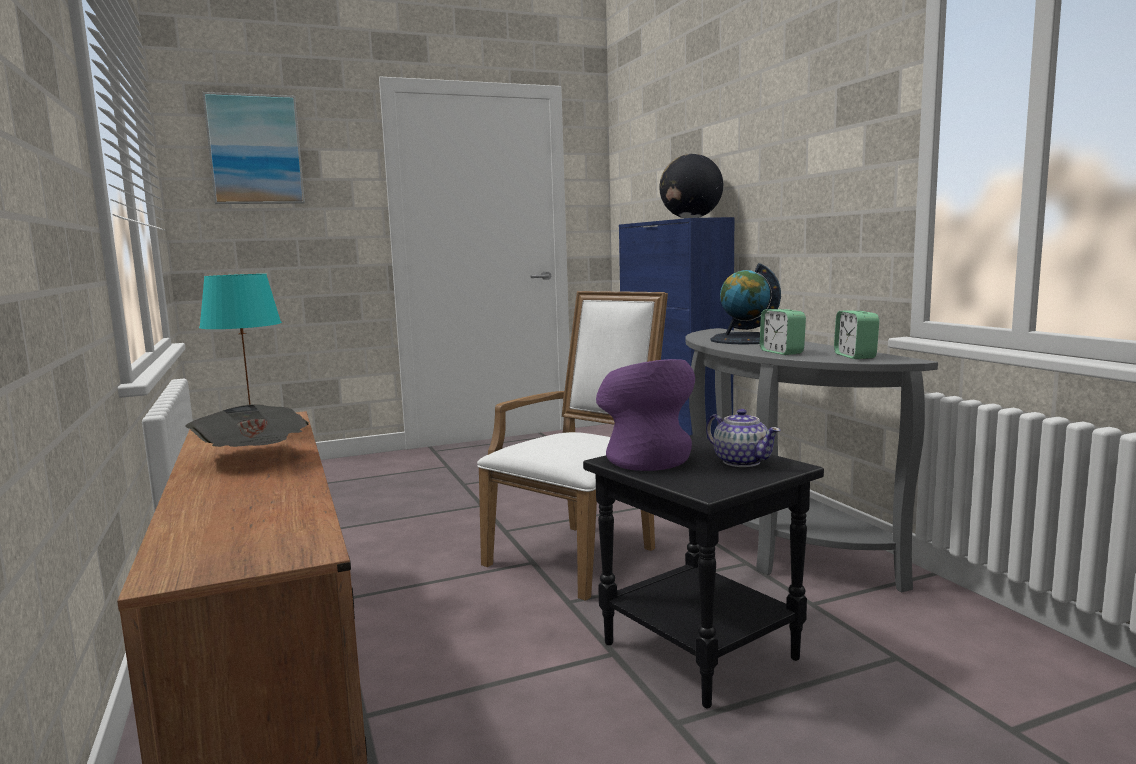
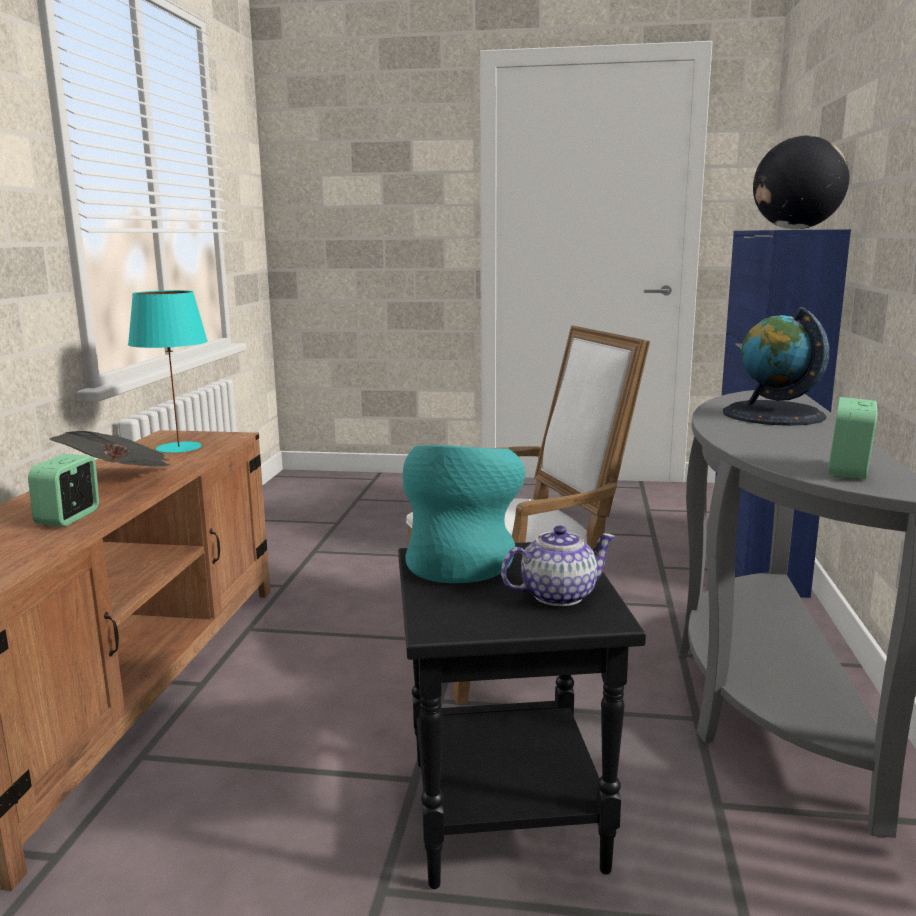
camera: 30 degrees right, 5 degrees up
(255, 150) = (347, 143): picture -> none
(645, 458) = (461, 562): purple vase -> turquoise vase
(741, 461) = (557, 595): teapot -> teapot turned 105 degrees counterclockwise
(781, 352) = (762, 445): alarm clock -> alarm clock (69, 518)

